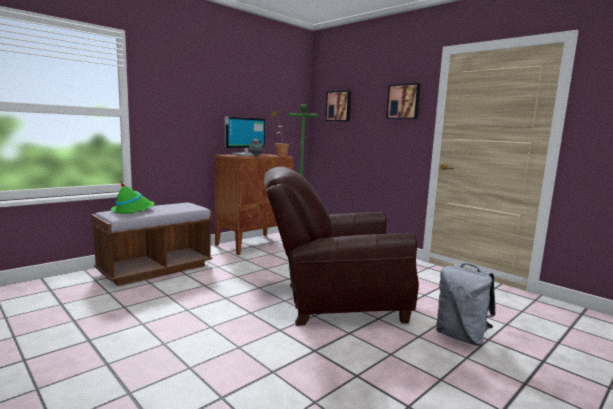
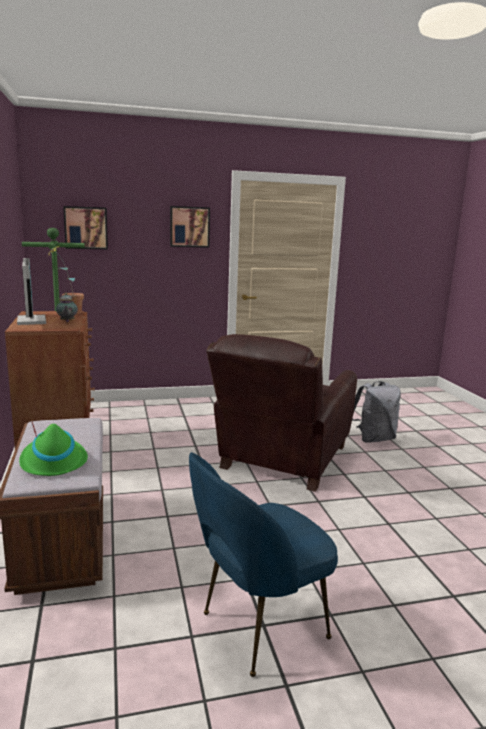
camera: 60 degrees left, 5 degrees up
(83, 338) = (256, 629): none -> blue chair

